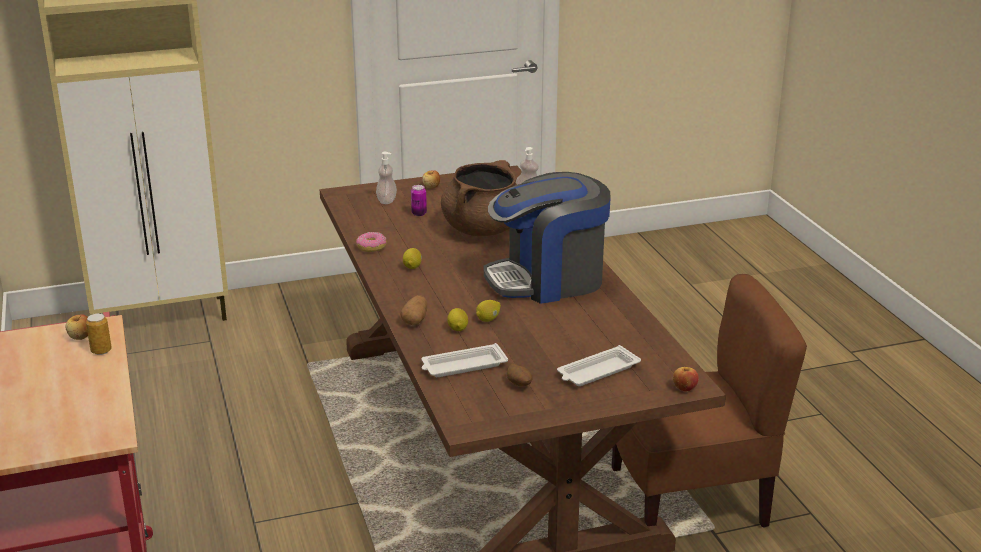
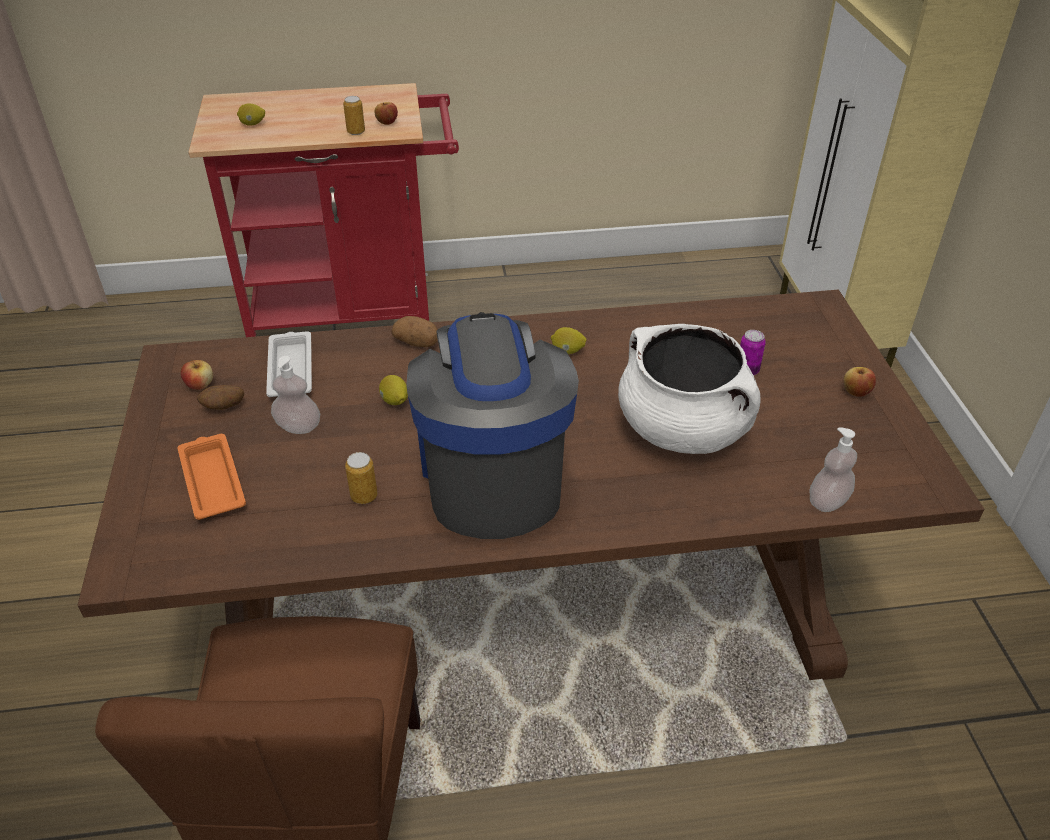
camera: 100 degrees right, 15 degrees up
(371, 247) = (634, 322): donut -> none
(386, 201) = (796, 344): soap dispenser -> soap dispenser (298, 427)
(458, 328) = (382, 373): lemon -> lemon (252, 124)
(483, 229) = (684, 429): brown cooking pot -> white cooking pot
(585, 316) = (364, 496): none -> can
(597, 372) = (212, 480): white tray -> orange tray
(684, 388) = (119, 561): apple -> apple (200, 385)

